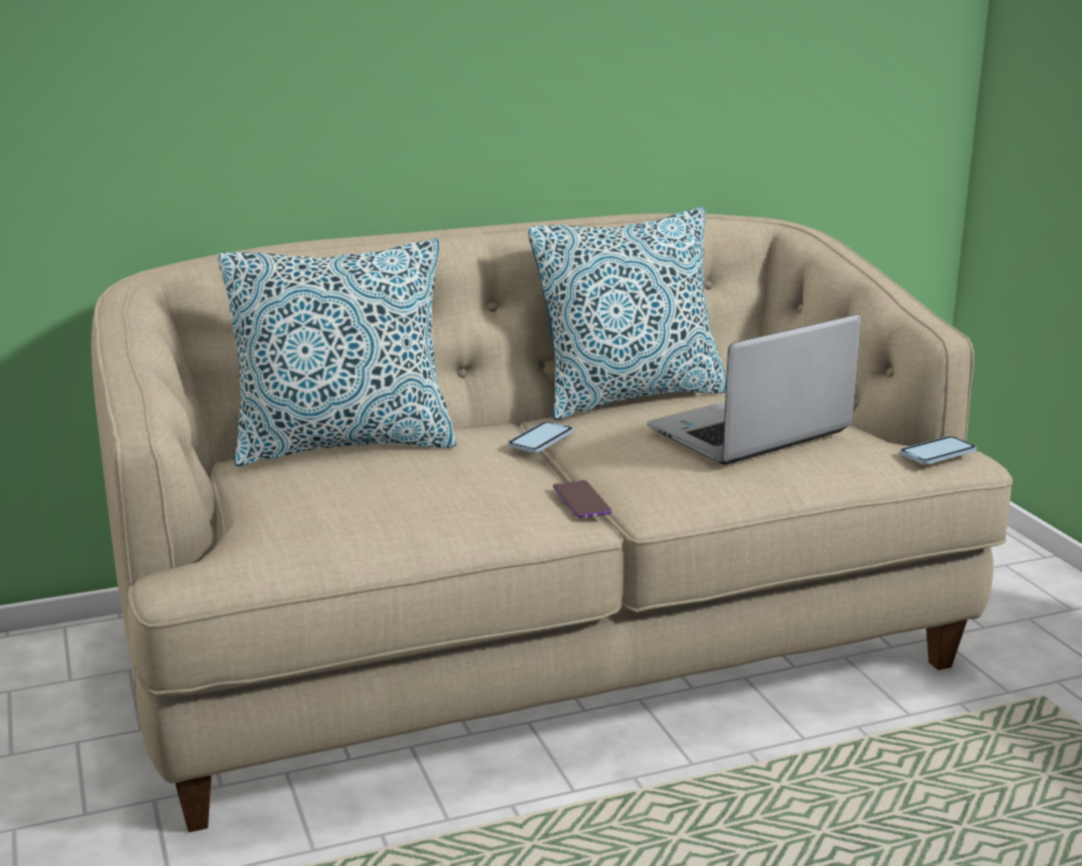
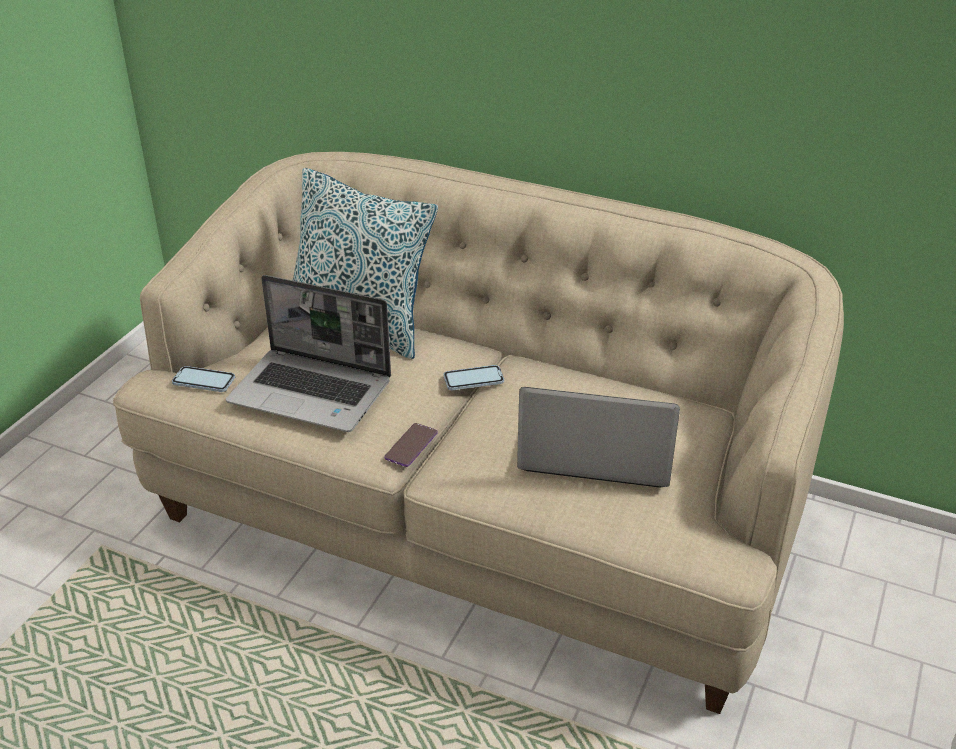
camera: 45 degrees right, 15 degrees up
(411, 501) = (313, 392): none -> laptop
(630, 396) = (600, 369): pillow -> none
(937, 453) = (704, 550): phone -> phone (204, 381)

